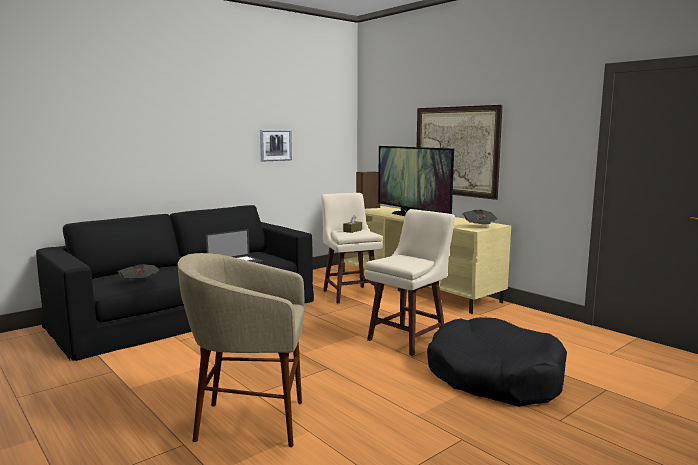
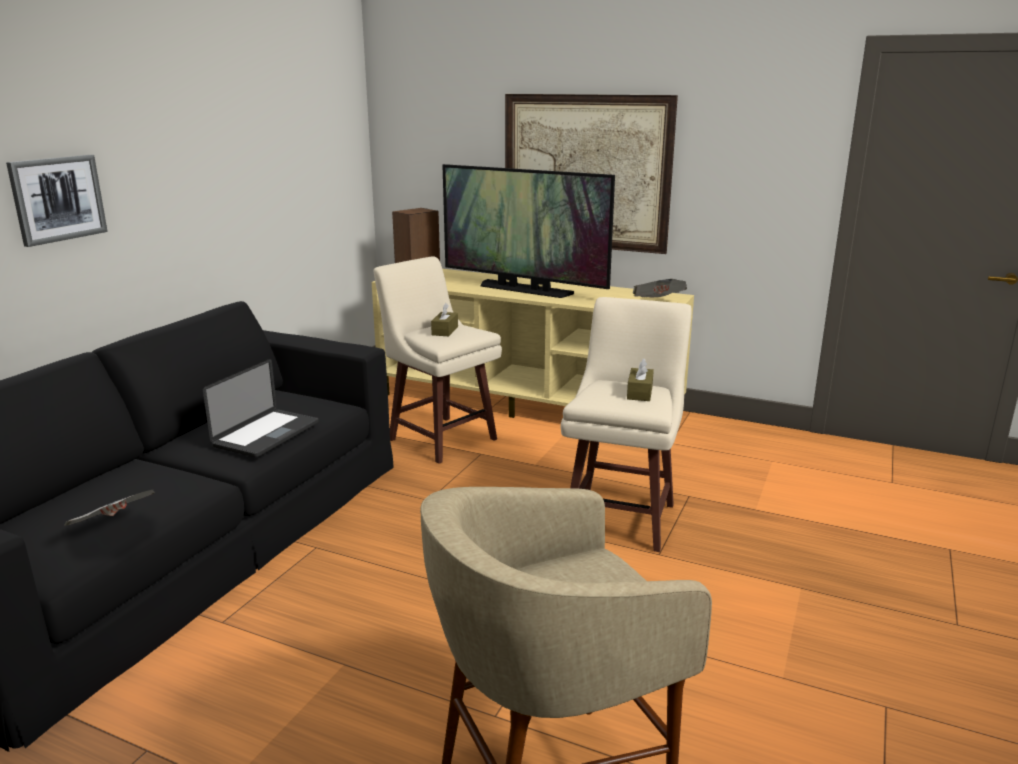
camera: 25 degrees left, 10 degrees up
(275, 145) = (249, 172): picture -> picture (57, 199)
(412, 260) = (639, 392): none -> brown tissue box
(494, 377) = (805, 564): black dog bed -> none

